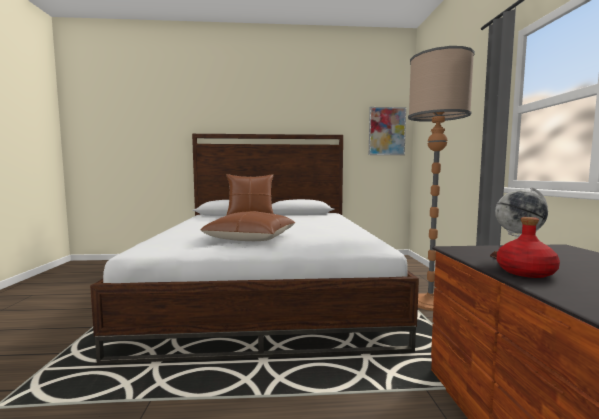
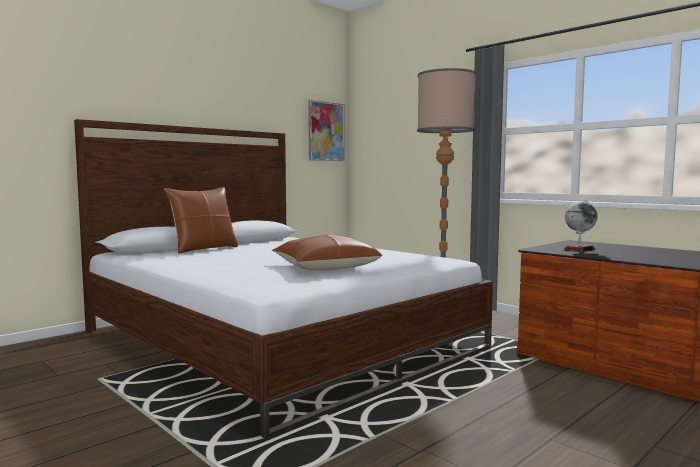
camera: 40 degrees left, 0 degrees up
(526, 272) = (603, 254): red bottle -> none

